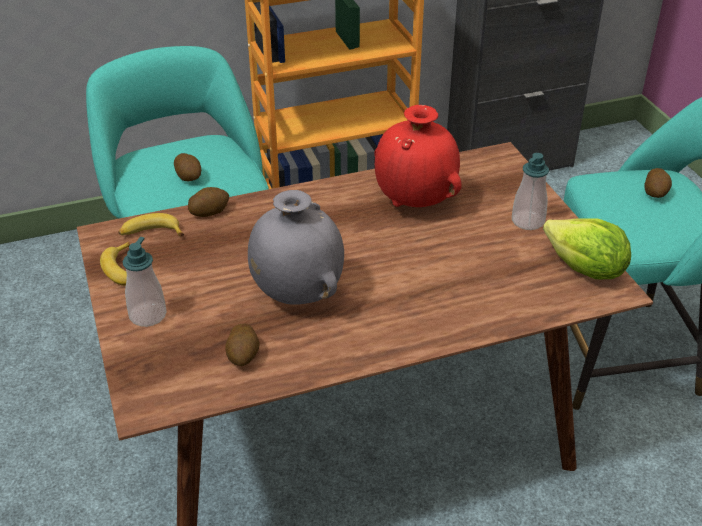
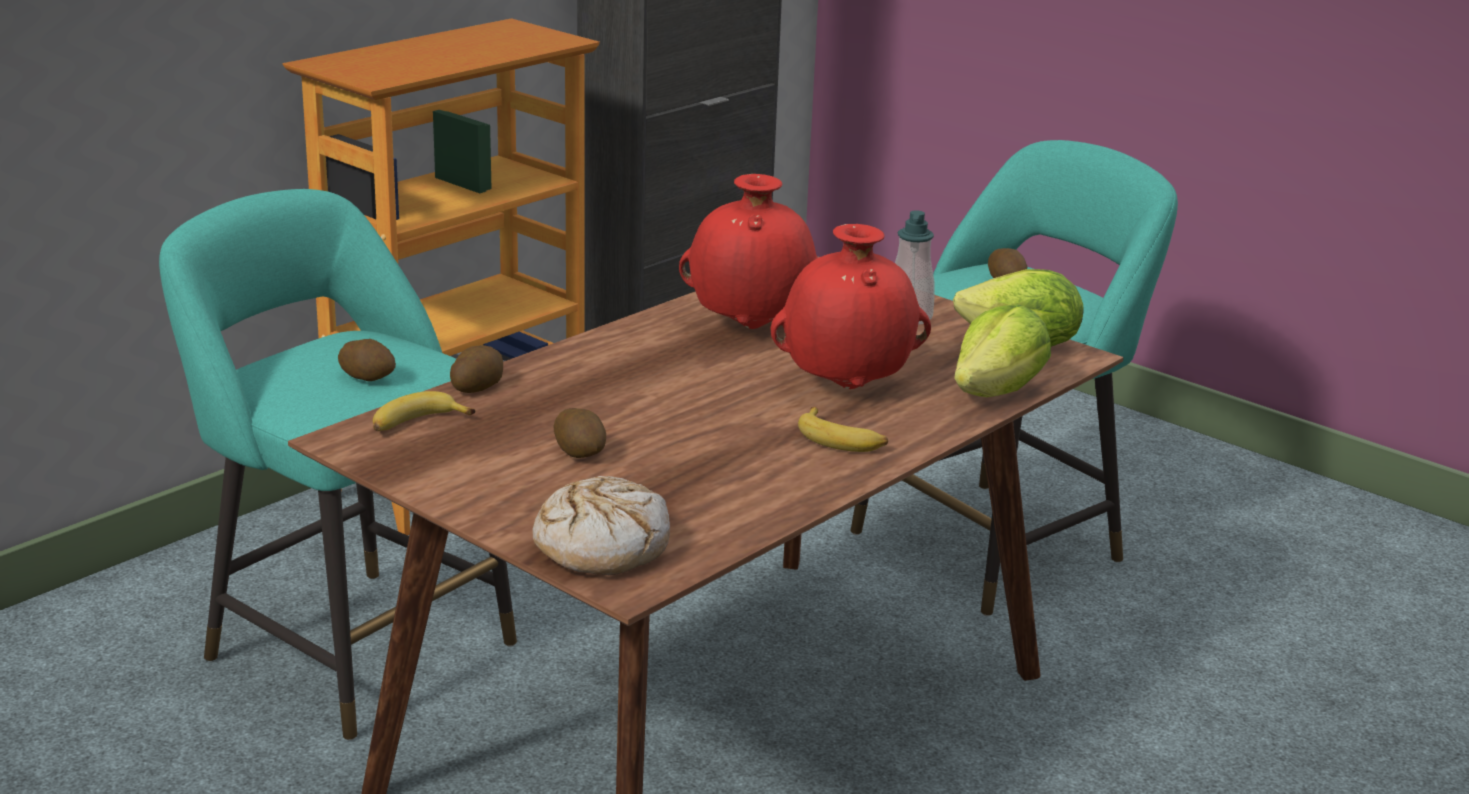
camera: 30 degrees left, 15 degrees down
(123, 270) = (423, 467): banana -> banana (841, 440)
(148, 315) = (519, 501): soap dispenser -> none
(159, 369) = (602, 545): none -> bread
(243, 356) = (701, 507): potato -> potato (581, 452)
(297, 294) = (701, 438): grey vase -> none
(429, 275) = (848, 386): none -> red vase
(527, 310) = (997, 392): none -> lettuce

